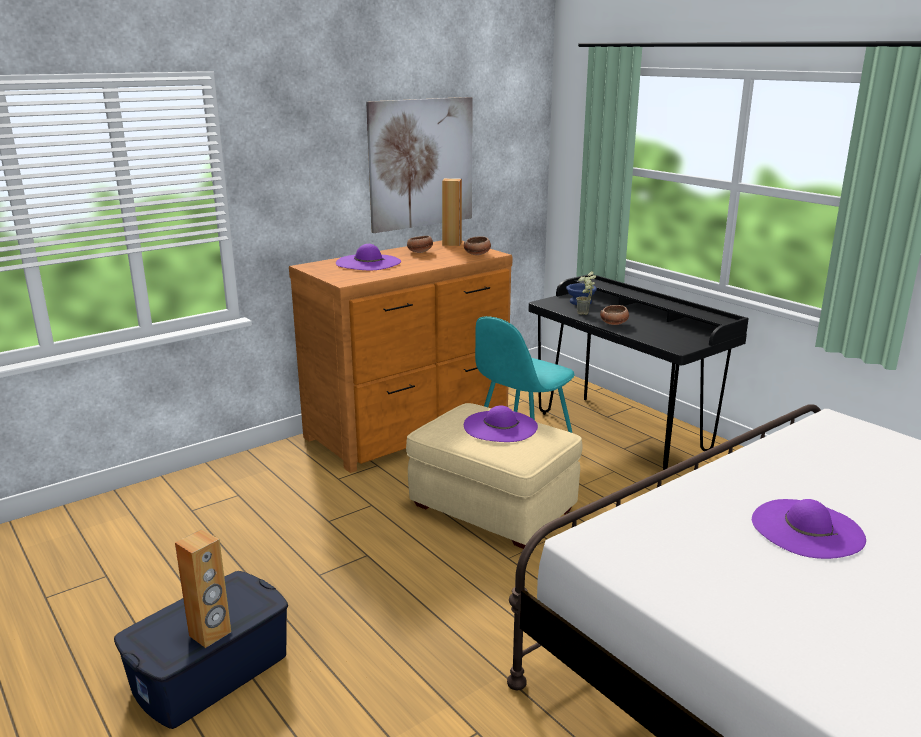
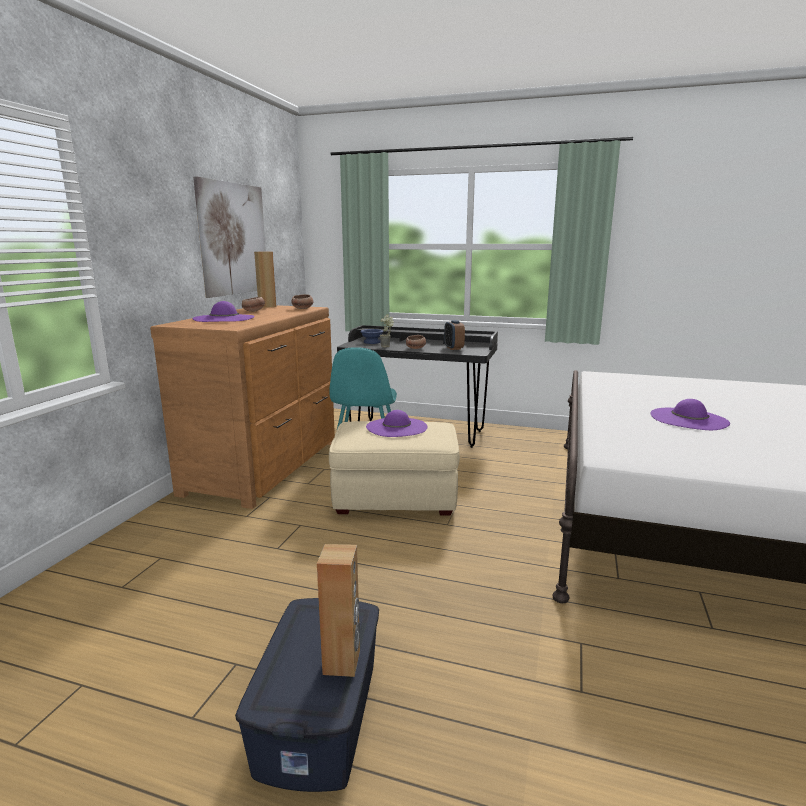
camera: 35 degrees left, 5 degrees down
(664, 332) = (453, 348): none -> alarm clock

